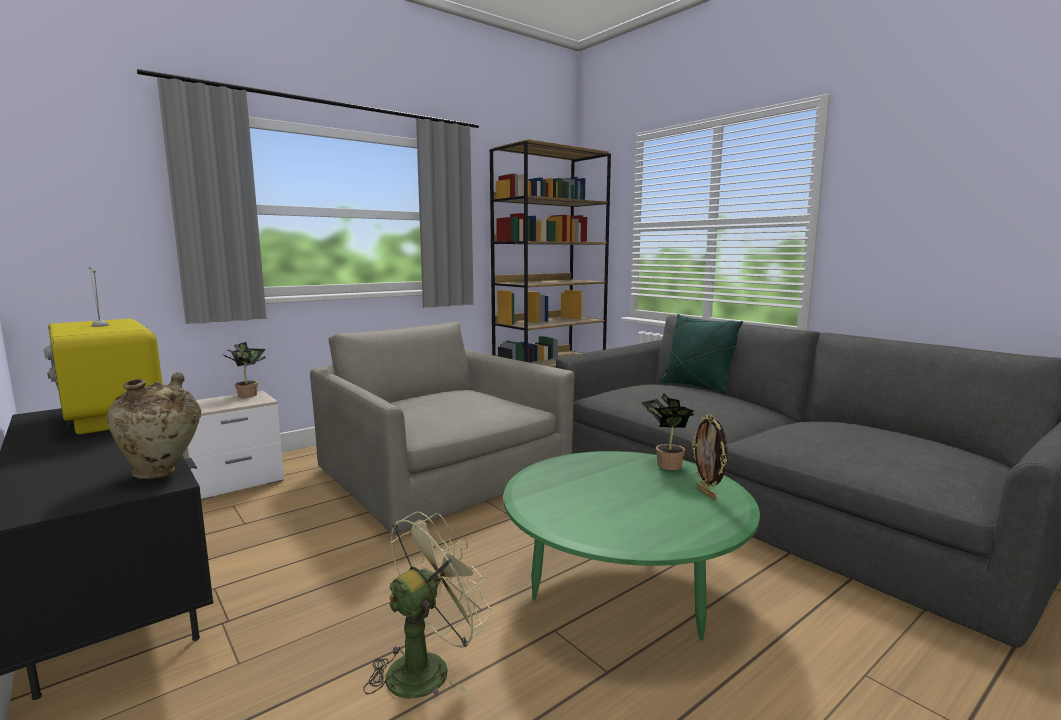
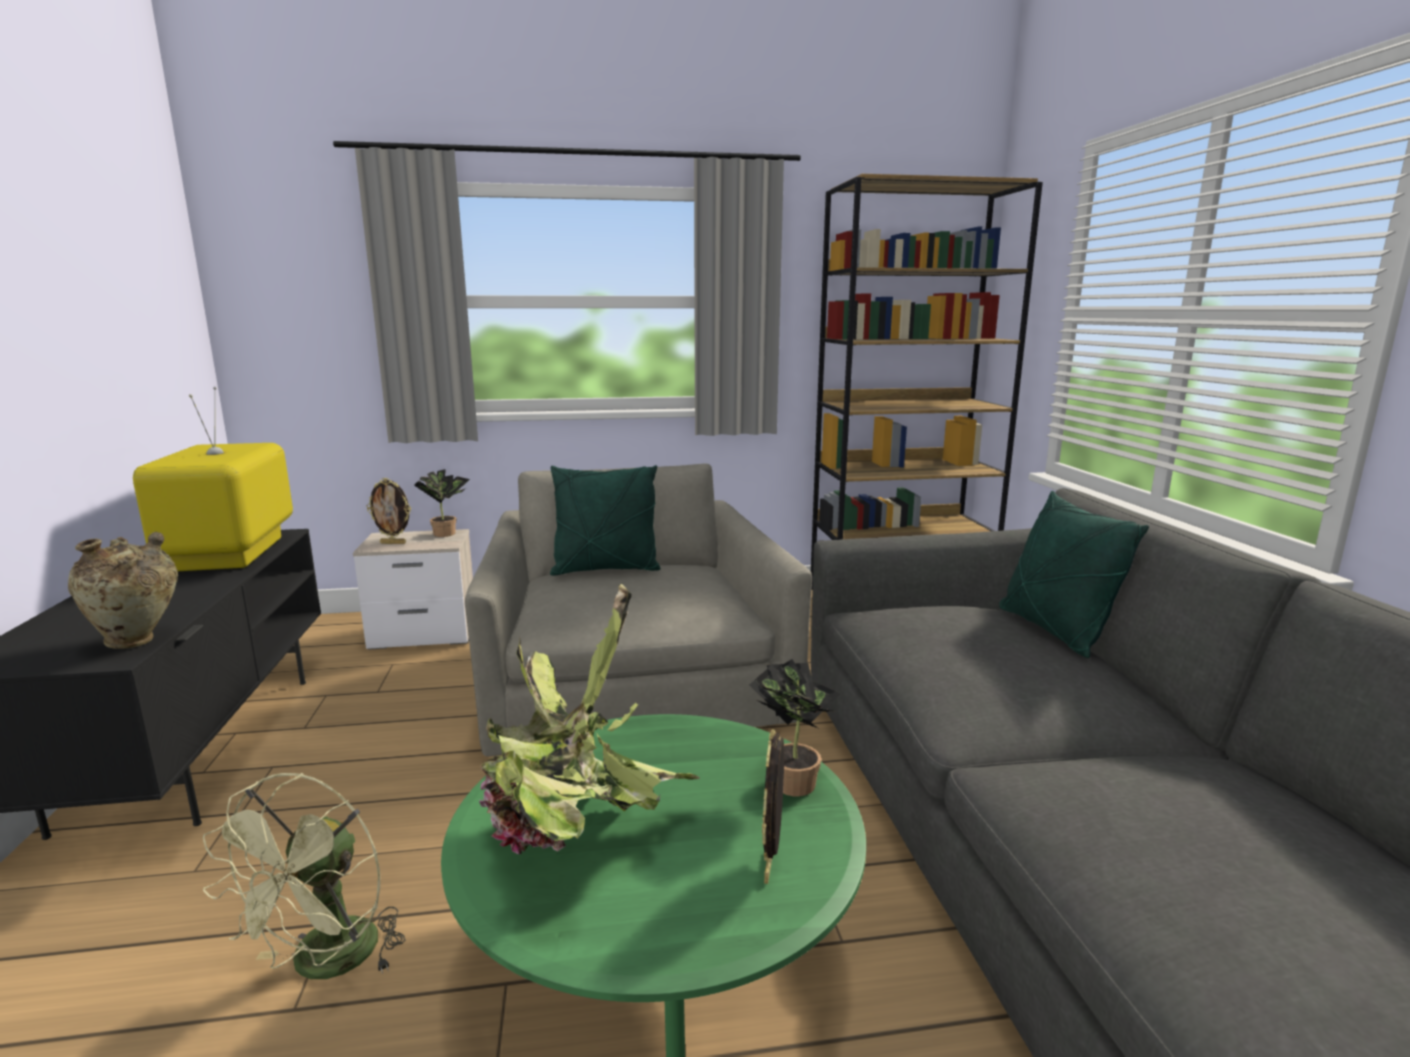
camera: 30 degrees right, 5 degrees up
(211, 405) = (393, 543): none -> picture frame
(413, 398) = (606, 569): none -> green pillow
(428, 667) = (325, 965): green fan -> green fan turned 120 degrees clockwise
(606, 510) = (578, 840): none -> potted plant

